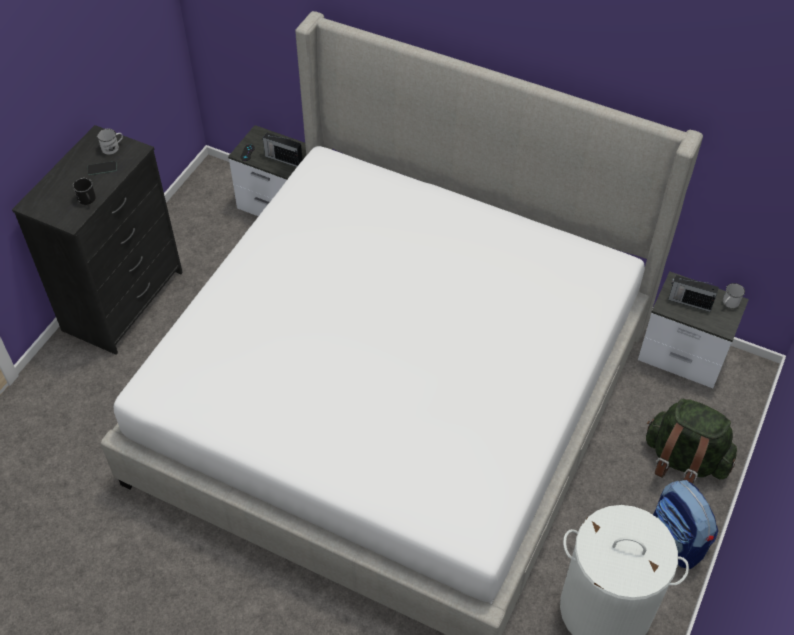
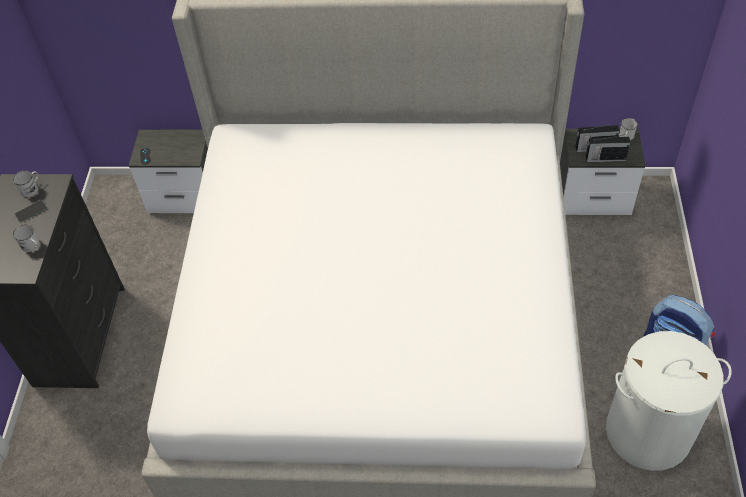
camera: 20 degrees left, 0 degrees up
(87, 200) = (32, 246): black mug -> white mug
(283, 159) = (182, 150): radio -> radio (604, 158)
(683, 460) = (641, 282): green backpack -> none

